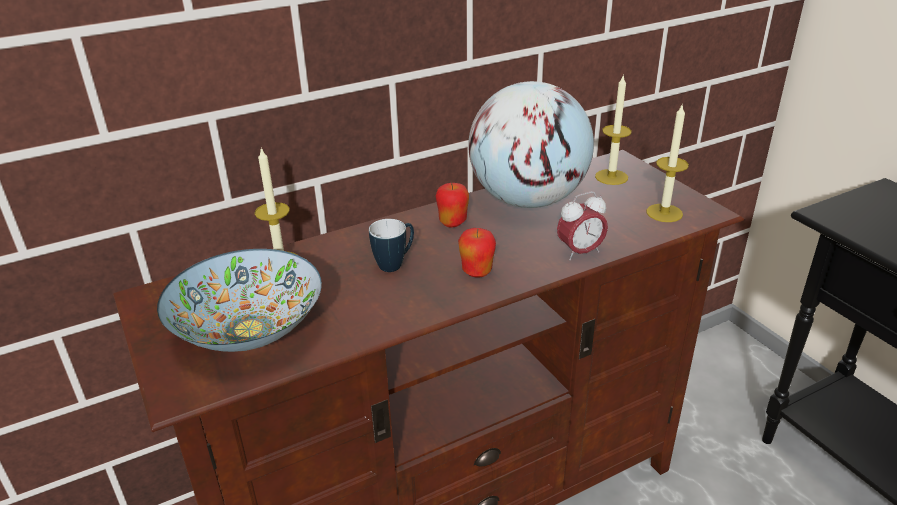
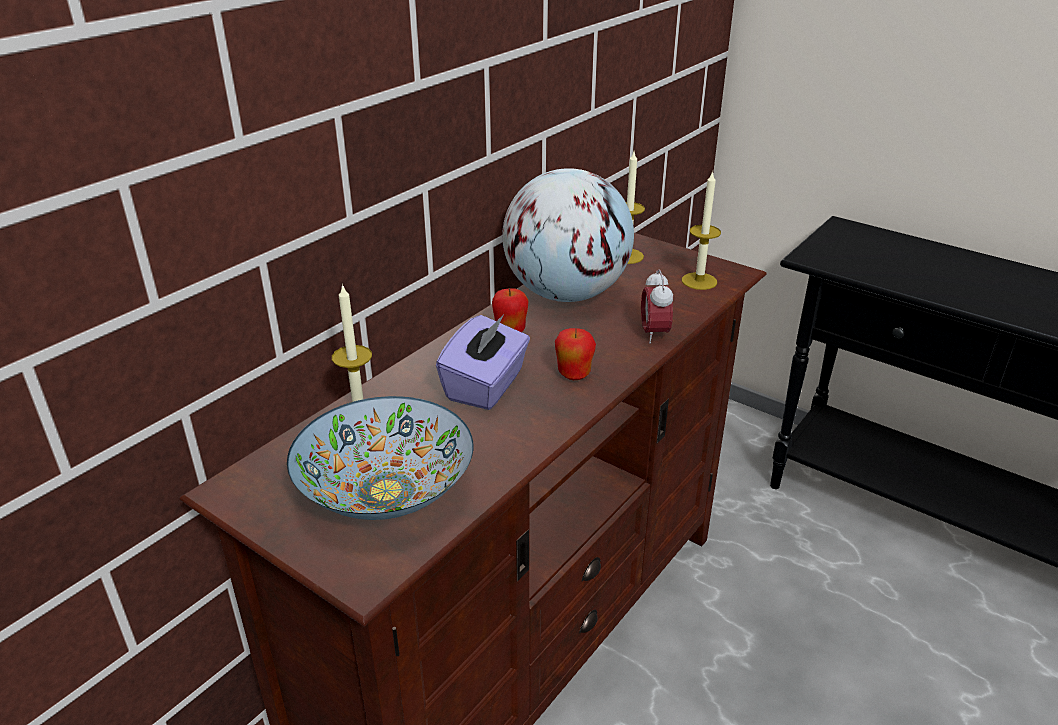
camera: 25 degrees left, 0 degrees up
(395, 264) = (486, 386): mug -> purple tissue box
(580, 252) = (654, 334): alarm clock -> alarm clock turned 135 degrees clockwise

